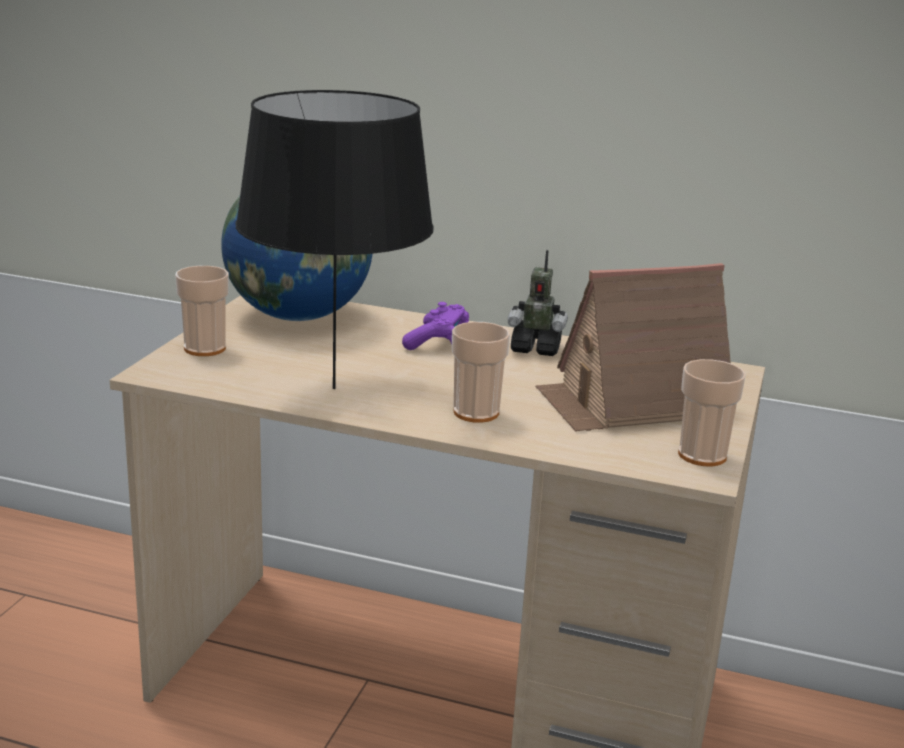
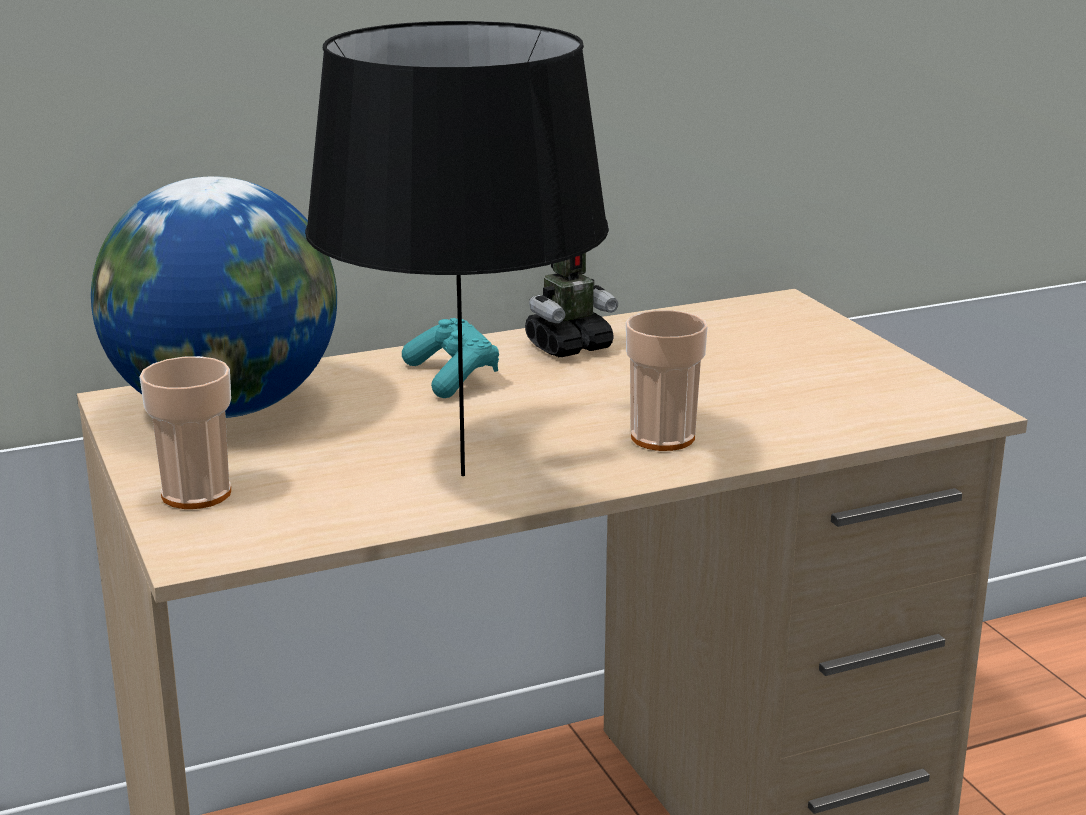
camera: 40 degrees left, 0 degrees up
(437, 341) = (452, 377): purple game controller -> turquoise game controller
(632, 402) = (769, 366): toy house -> none
(702, 455) = (928, 393): cup -> none

